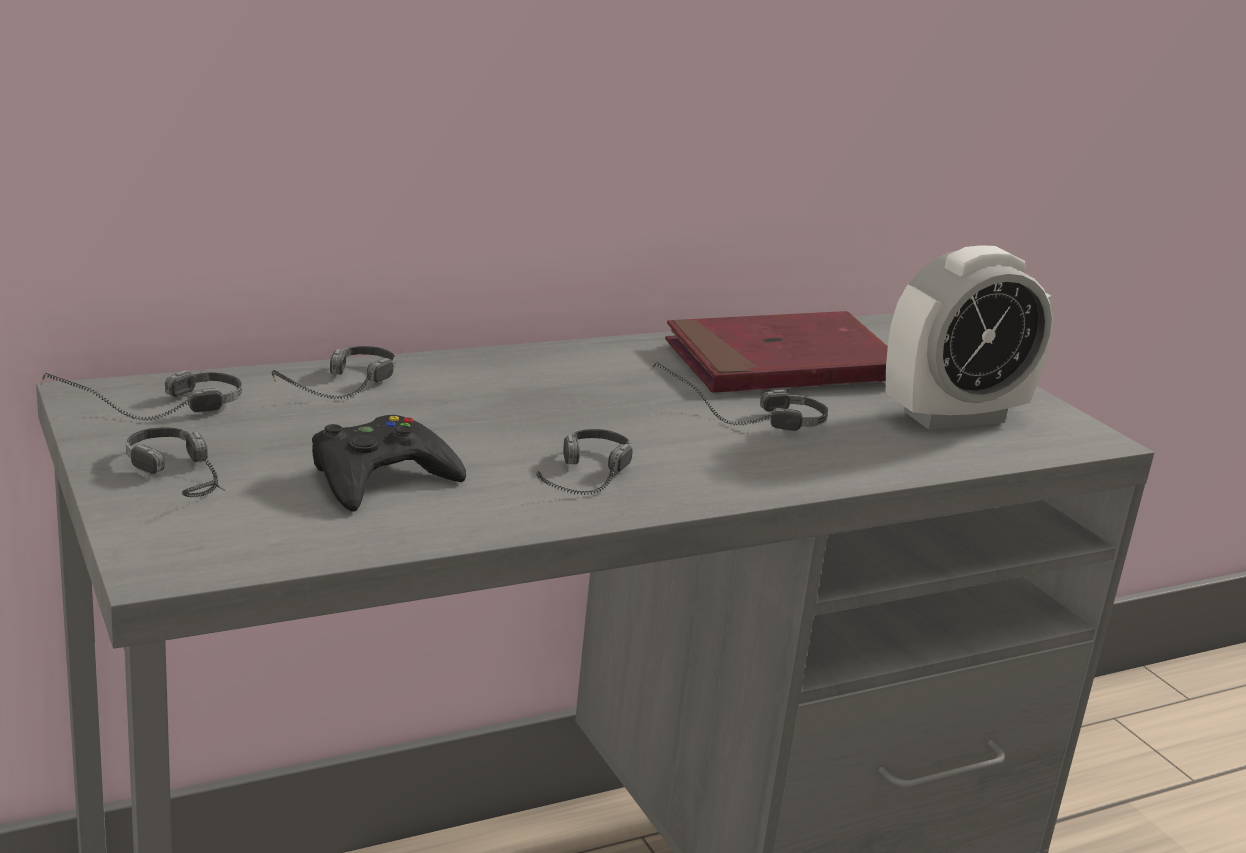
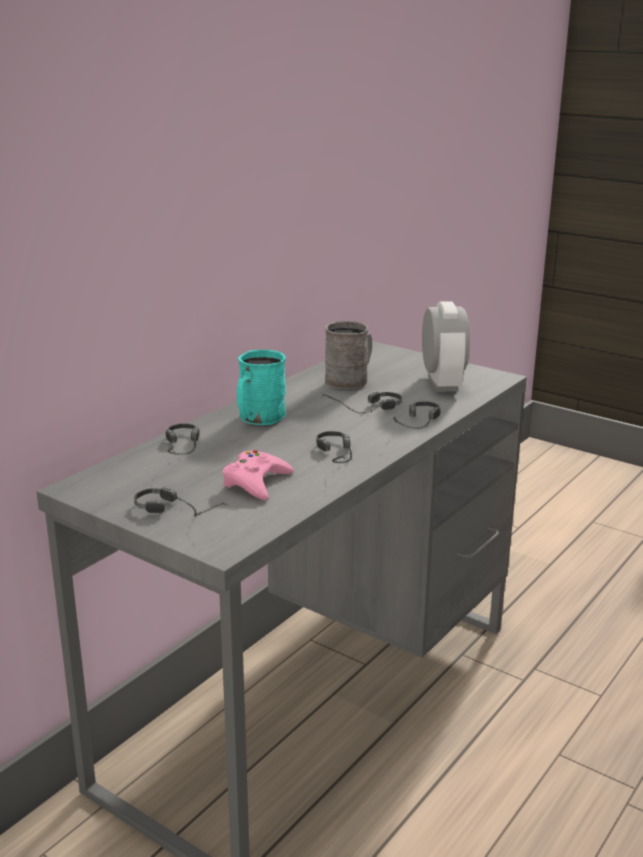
camera: 25 degrees left, 0 degrees up
(150, 413) = (114, 487): headphones -> headphones (417, 425)
(380, 477) = (256, 482): black game controller -> pink game controller
(532, 379) = (258, 418): none -> turquoise mug
(781, 364) = (350, 380): red book -> grey mug
(953, 416) = (442, 383): alarm clock -> alarm clock turned 45 degrees counterclockwise

